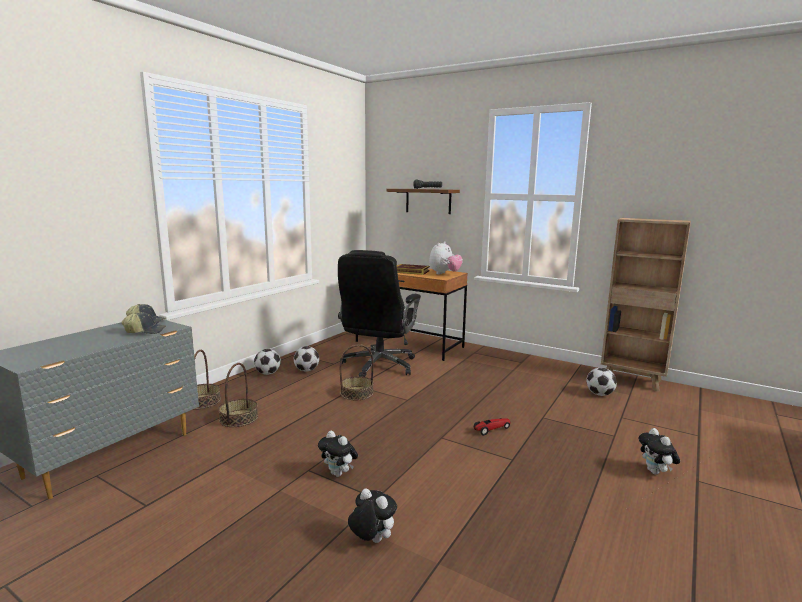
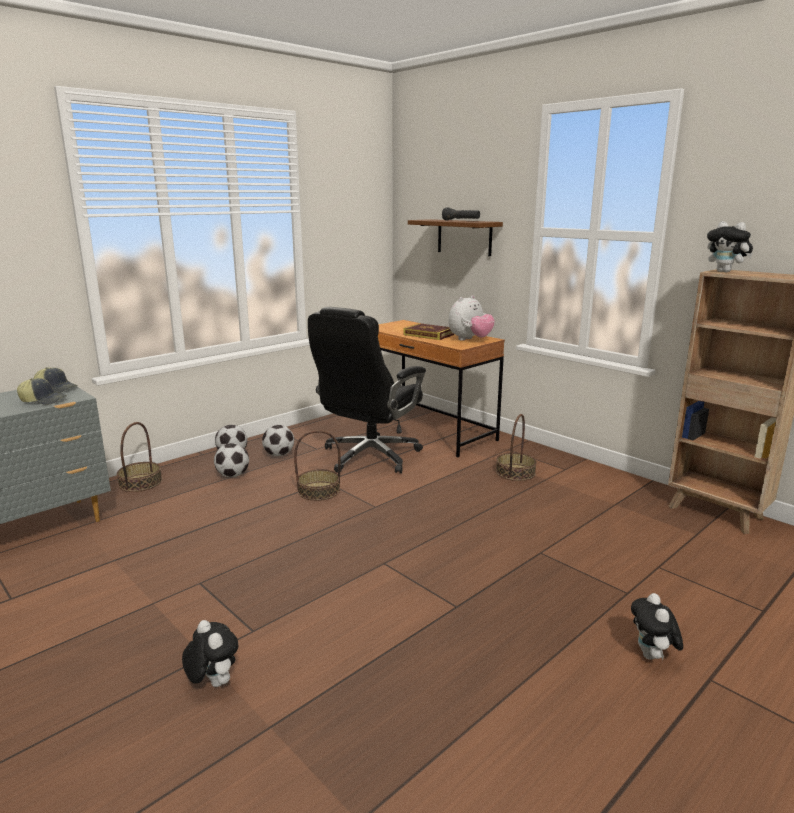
camera: 15 degrees right, 5 degrees up
(239, 418) = (165, 508): basket -> basket (515, 472)
(339, 474) = (230, 593): plush toy -> plush toy (726, 272)
(491, 429) = (457, 561): toy car -> none
(599, 394) = (649, 528): football -> football (233, 475)

